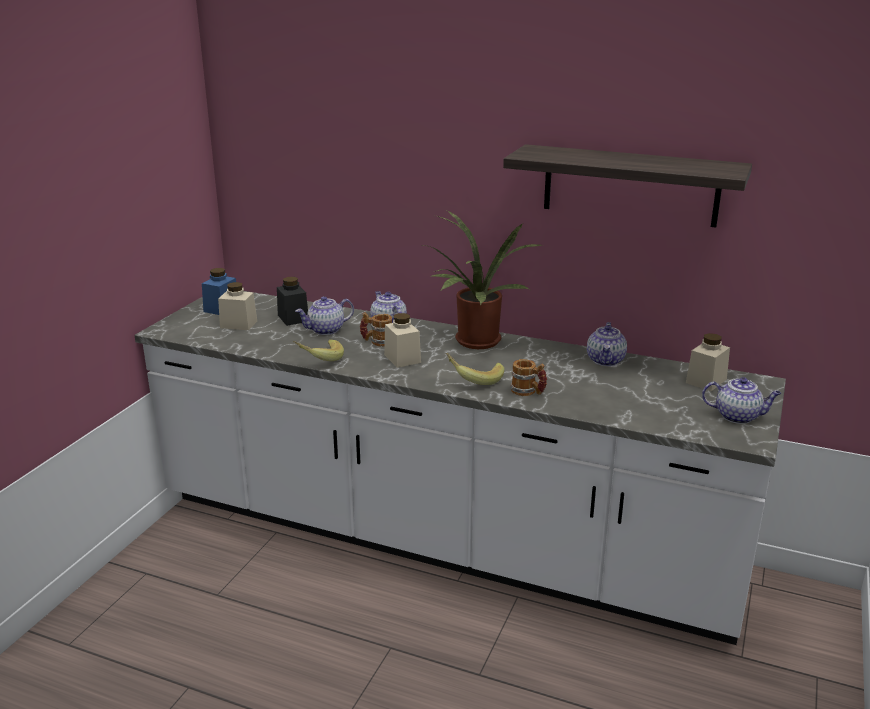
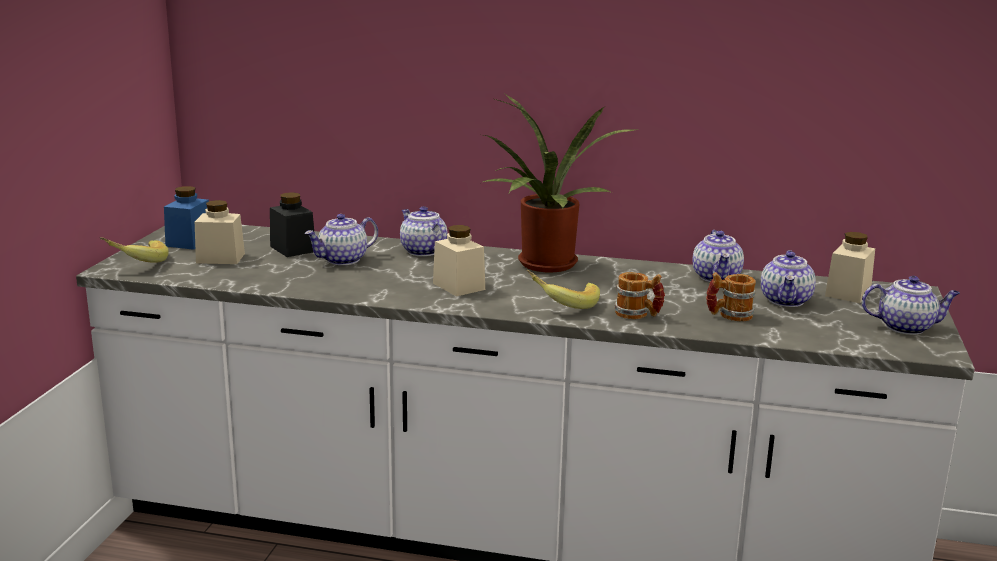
camera: 10 degrees left, 5 degrees down
(319, 359) = (347, 291): banana -> banana (136, 263)
(377, 342) = (417, 270): mug -> mug (729, 315)
(630, 185) = (740, 53): shelf -> none
(652, 386) = (786, 301): none -> teapot

